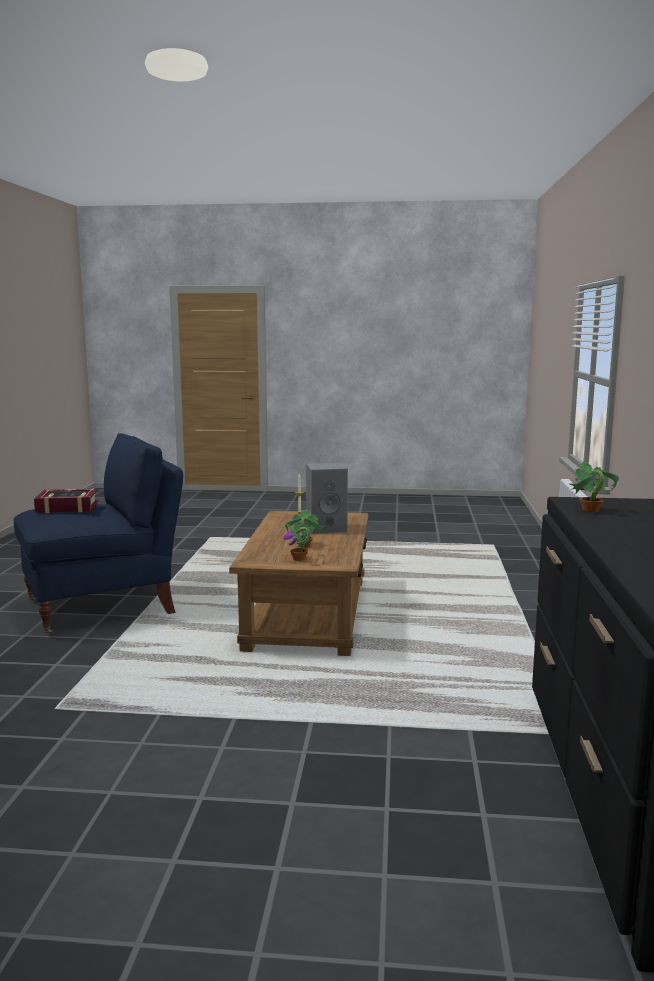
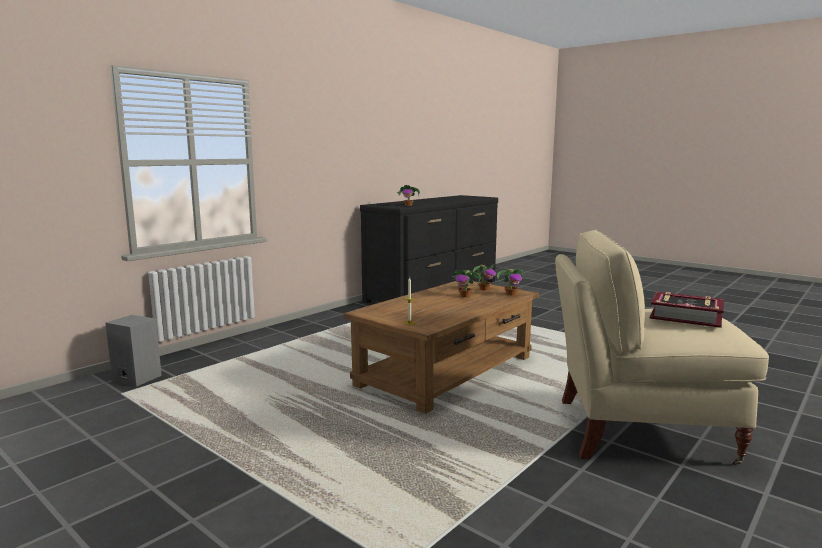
camera: 145 degrees left, 0 degrees up
(103, 606) = (639, 430): blue armchair -> beige armchair
(258, 557) = (511, 294): none -> potted plant
(327, 528) = (418, 304): grey speaker -> grey speaker (135, 378)

